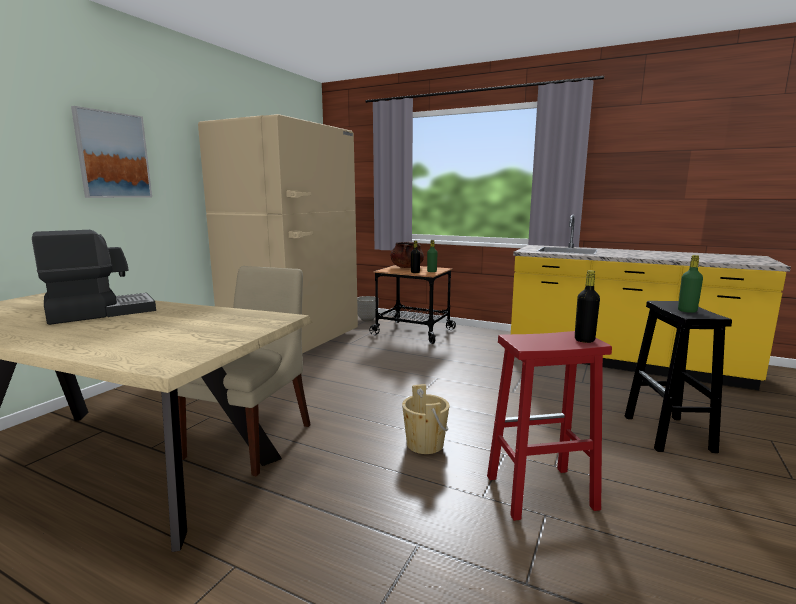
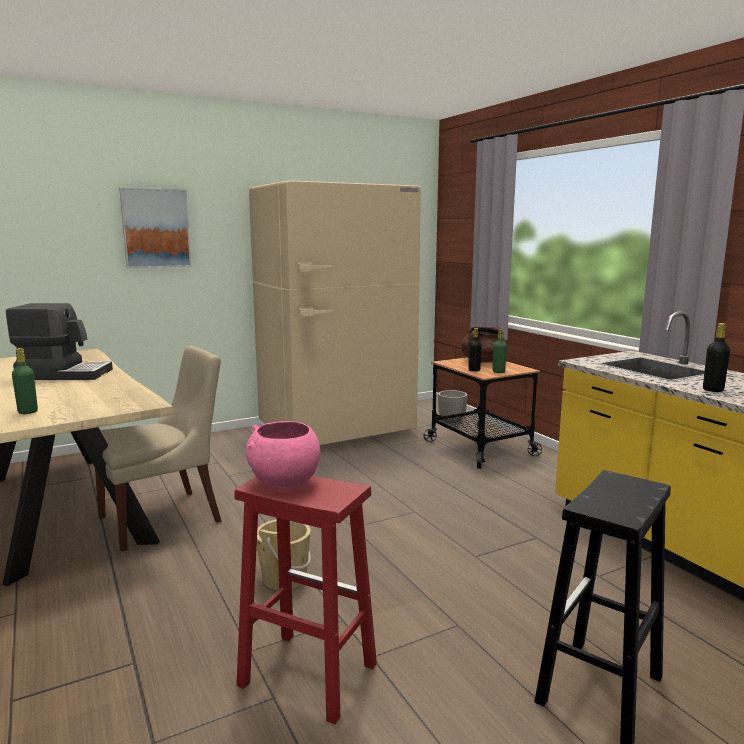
camera: 35 degrees right, 0 degrees up
(536, 340) = (284, 483): none -> pink bowl
(584, 340) = (331, 497): black bottle -> black bottle (713, 390)
(687, 311) = (610, 499): green bottle -> green bottle (28, 412)

